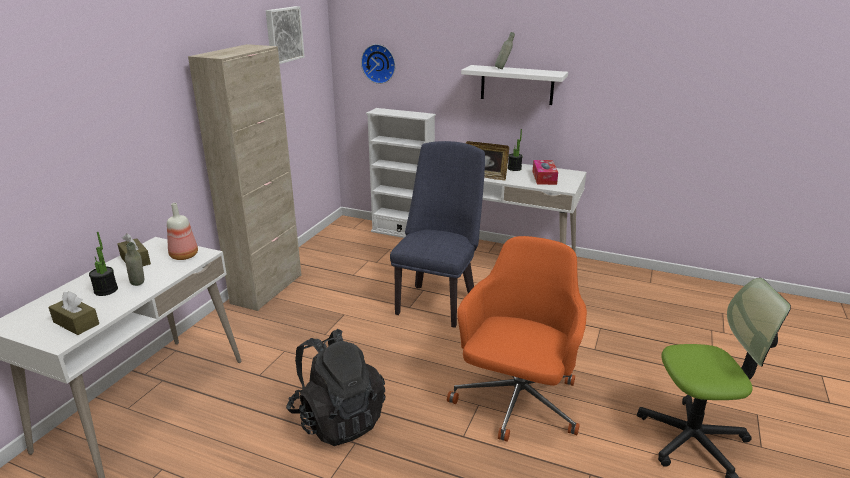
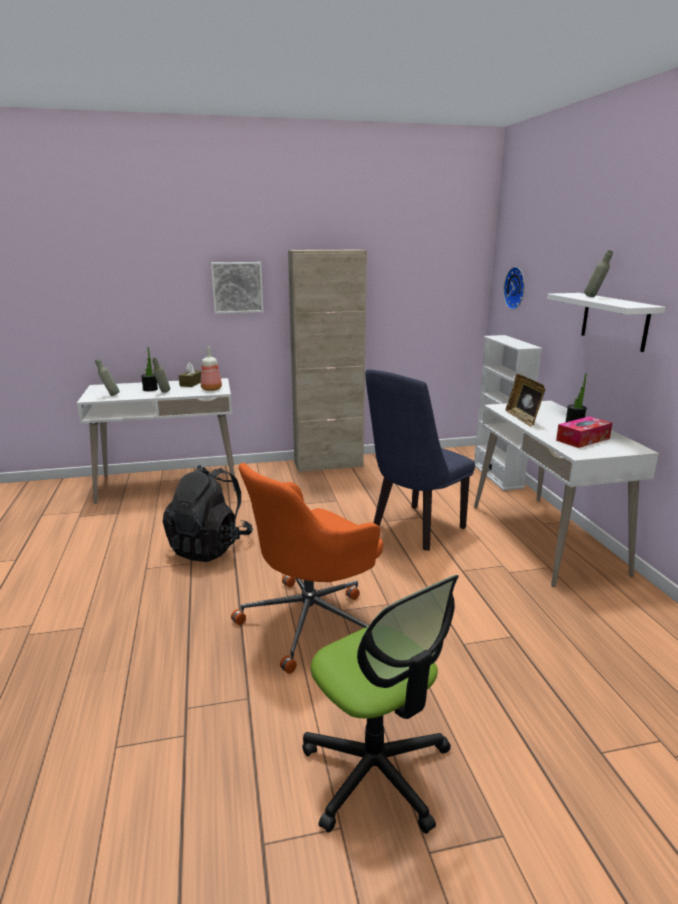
camera: 55 degrees right, 5 degrees down
(76, 323) = (110, 395): brown tissue box -> grey bottle
(283, 34) = (416, 248): picture -> picture (237, 287)
(438, 301) = (414, 529): blue chair -> blue chair turned 150 degrees clockwise
(516, 403) = (312, 620): orange office chair -> orange office chair turned 150 degrees clockwise

